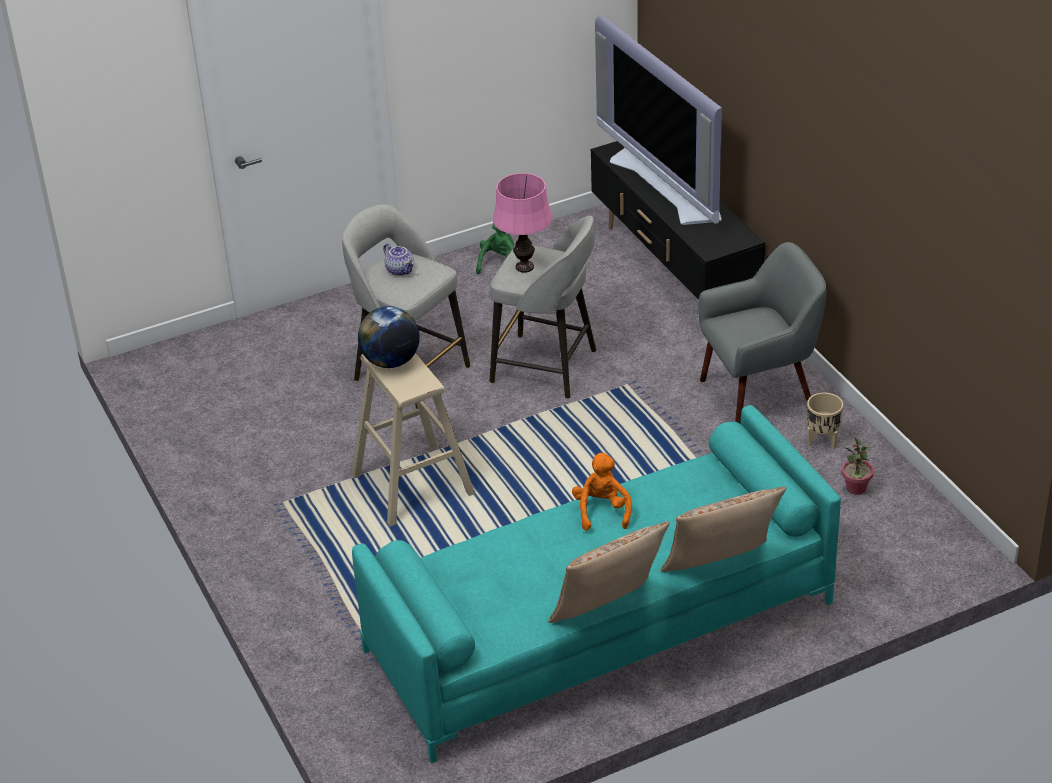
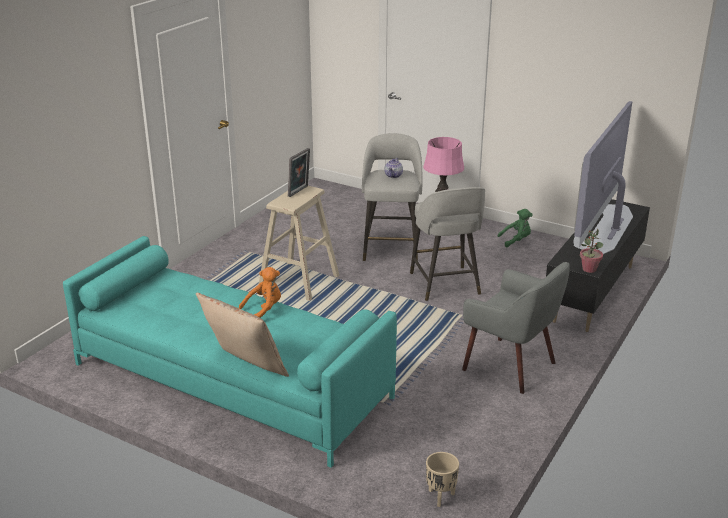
camera: 55 degrees right, 10 degrees down
(391, 361) = (299, 191): globe -> picture frame
(609, 611) = (171, 341): beige pillow -> none
(822, 441) = (495, 406): beige planter -> beige planter (440, 496)
(856, 488) = (461, 438): potted plant -> potted plant (589, 269)

